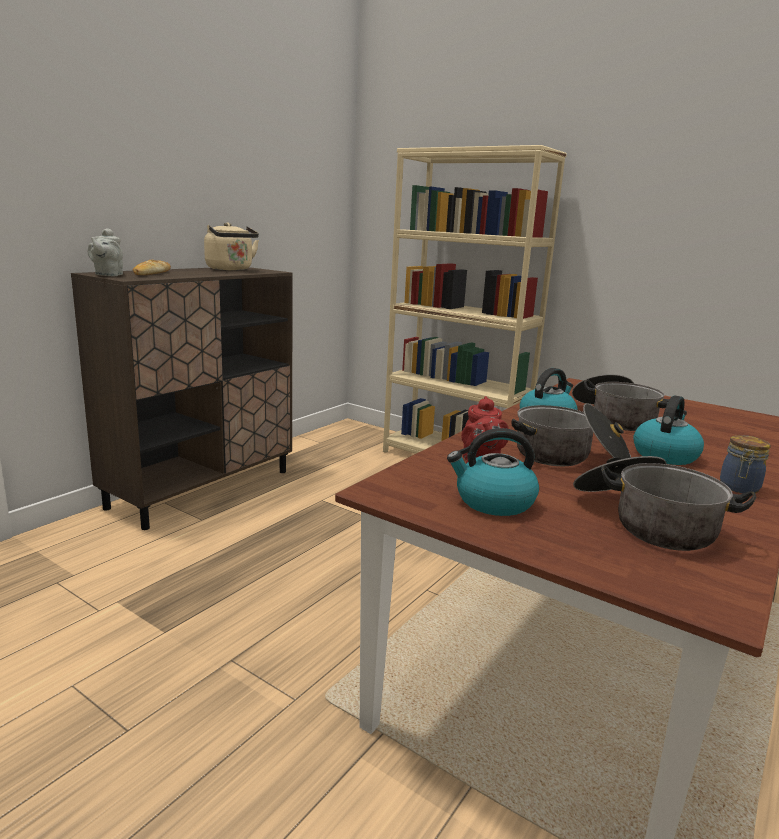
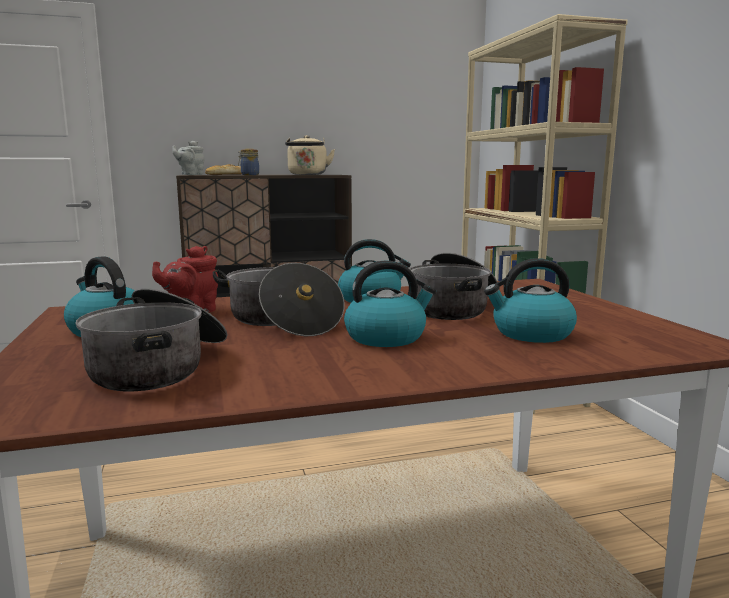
camera: 40 degrees right, 5 degrees down
(709, 432) = (531, 334): none -> kettle
(739, 488) = (356, 372): jar -> jar (249, 175)

